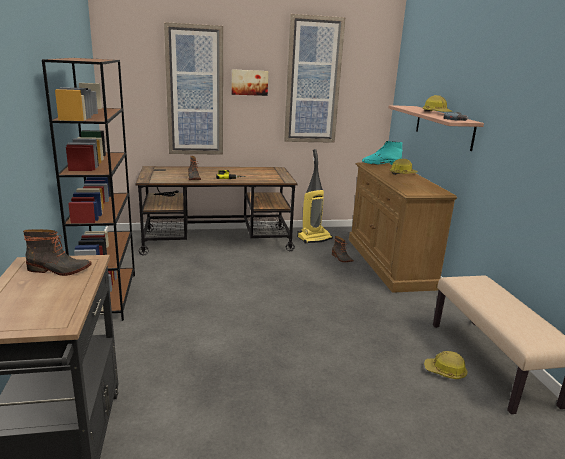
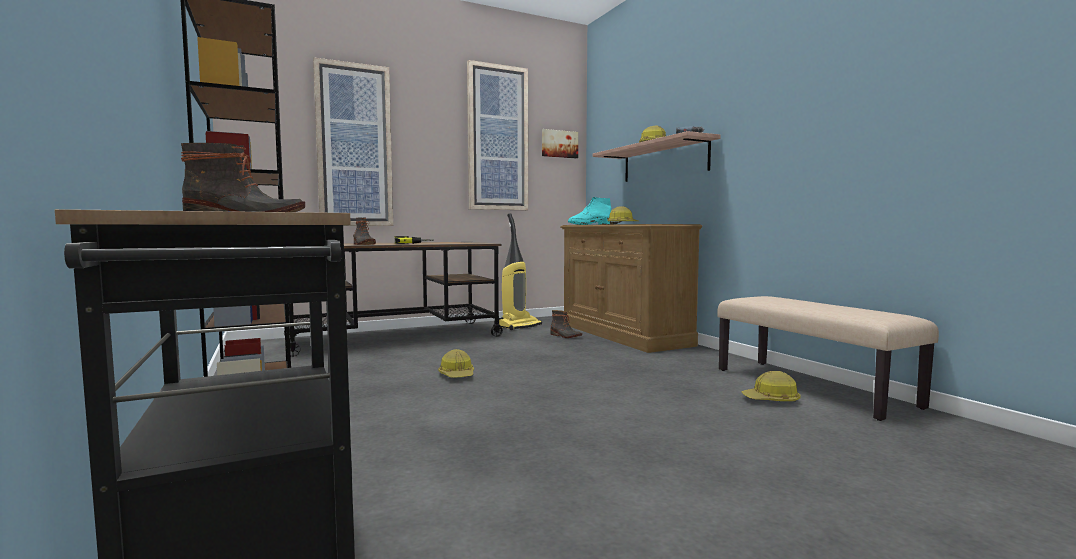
camera: 15 degrees left, 15 degrees down
(238, 297) = (457, 375): none -> hard hat
(249, 82) = (423, 137): picture -> picture (559, 144)

